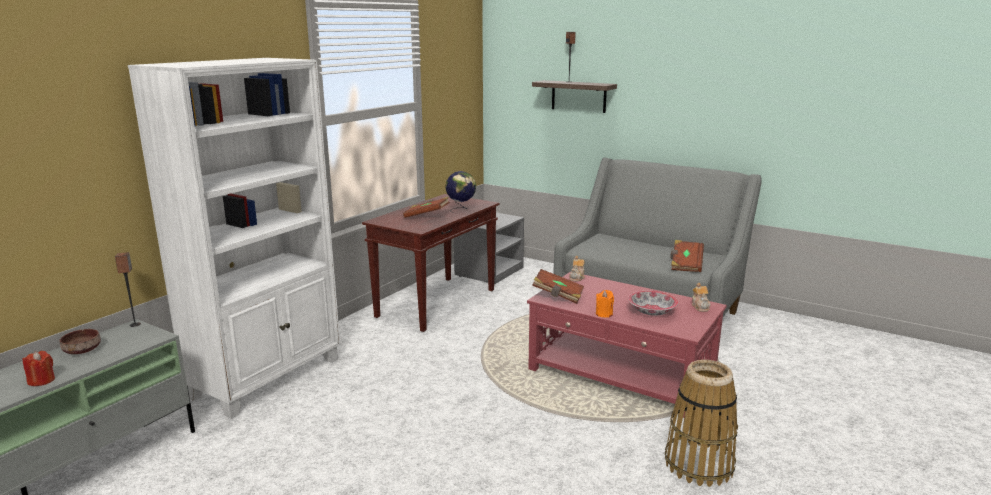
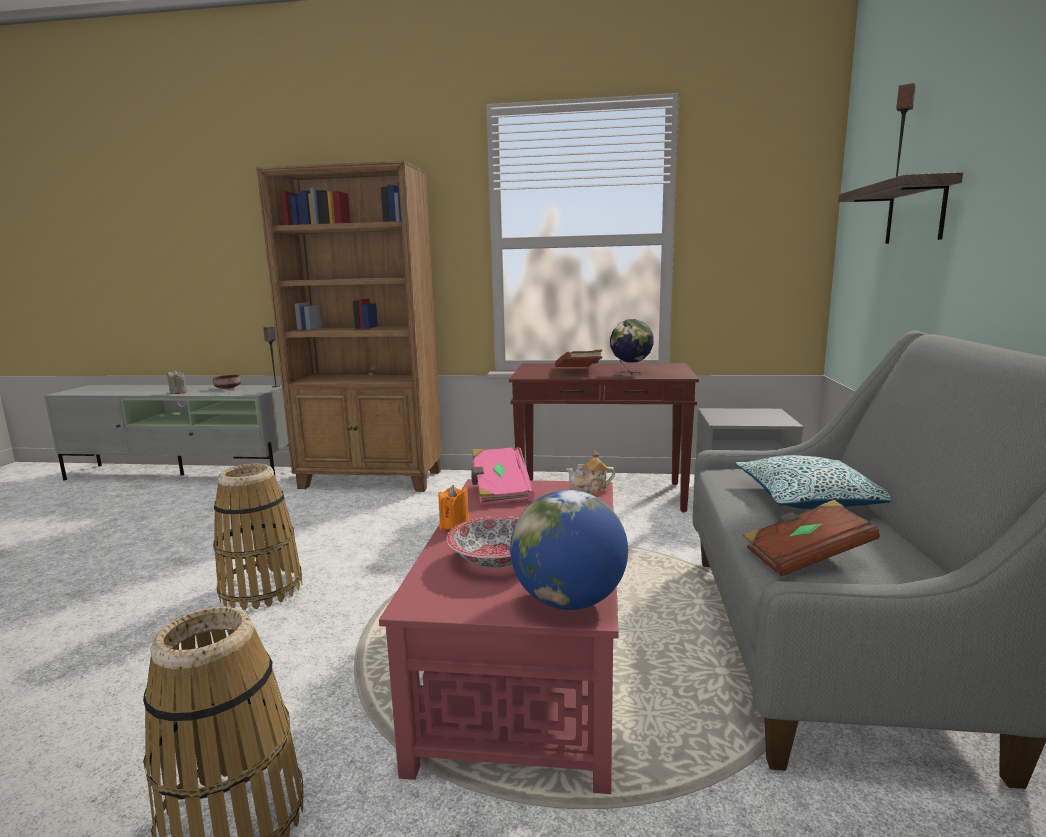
camera: 65 degrees right, 5 degrees down
(41, 381) = (178, 392): red candle -> grey candle
(268, 377) = (372, 480): white bookcase -> brown bookcase
(455, 448) = (262, 589): none -> basket
(558, 296) = (500, 490): brown book -> pink book
(630, 247) = (810, 499): none -> pillow
(700, 307) = (569, 601): teapot -> globe

